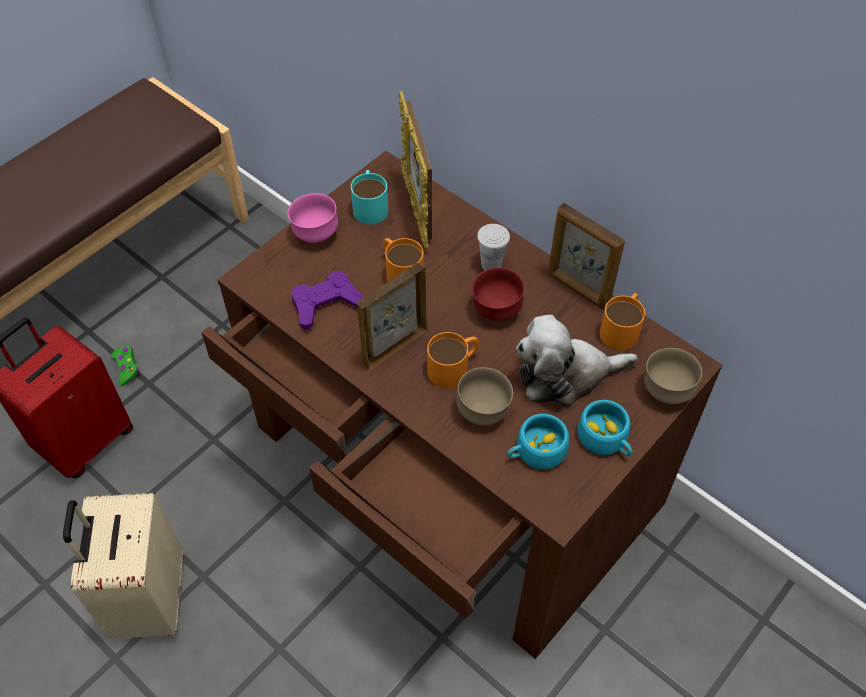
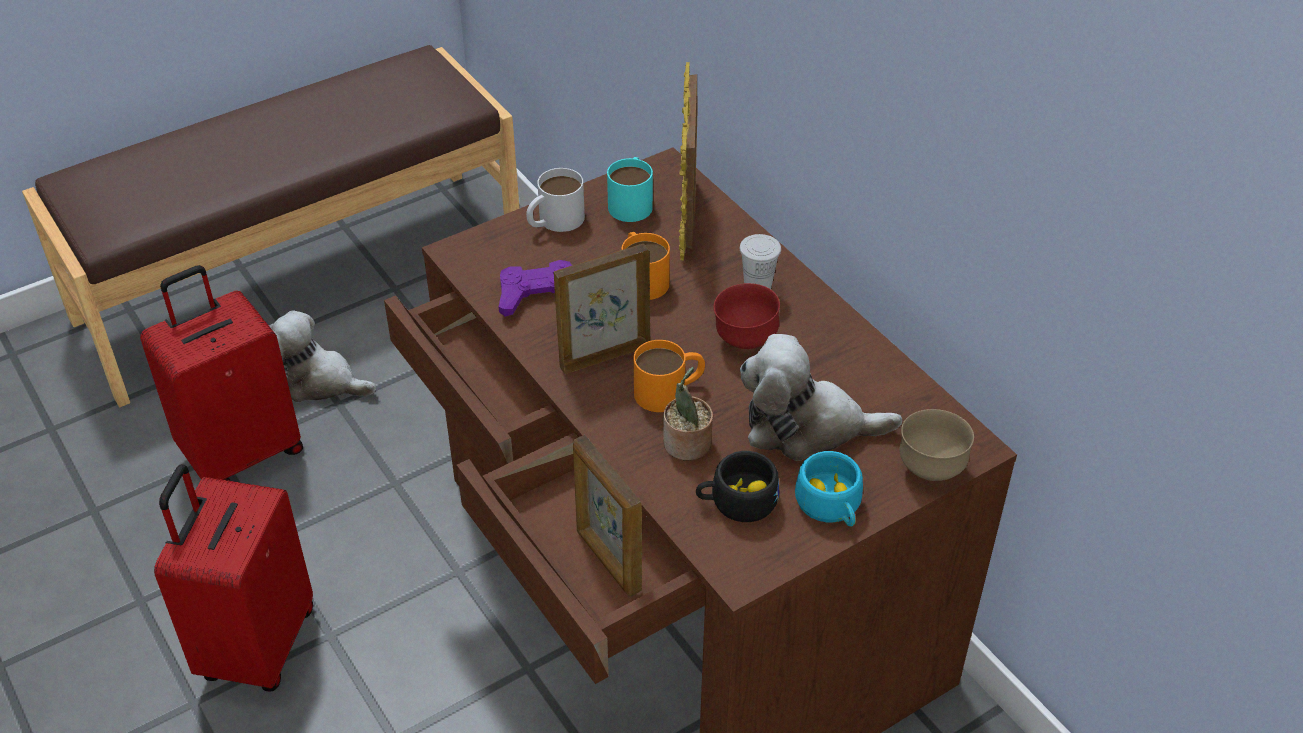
camera: 15 degrees right, 10 degrees down
(126, 367) = (318, 381): green game controller -> plush toy
(148, 599) = (255, 645): beige suitcase -> red suitcase
(315, 235) = (554, 221): pink bowl -> white mug
(483, 412) = (687, 445): brown bowl -> potted plant
(535, 452) = (736, 501): turquoise cup -> black cup
(577, 289) = (857, 336): picture frame -> picture frame (607, 560)
(622, 328) = (898, 389): orange mug -> none

